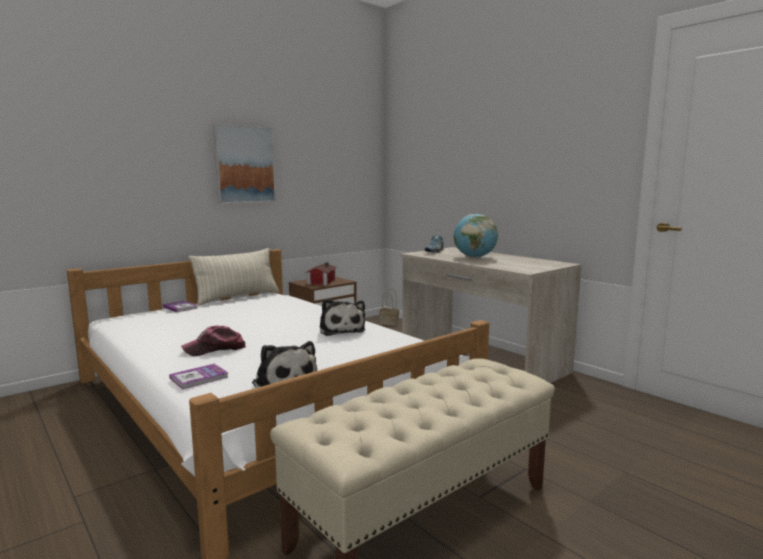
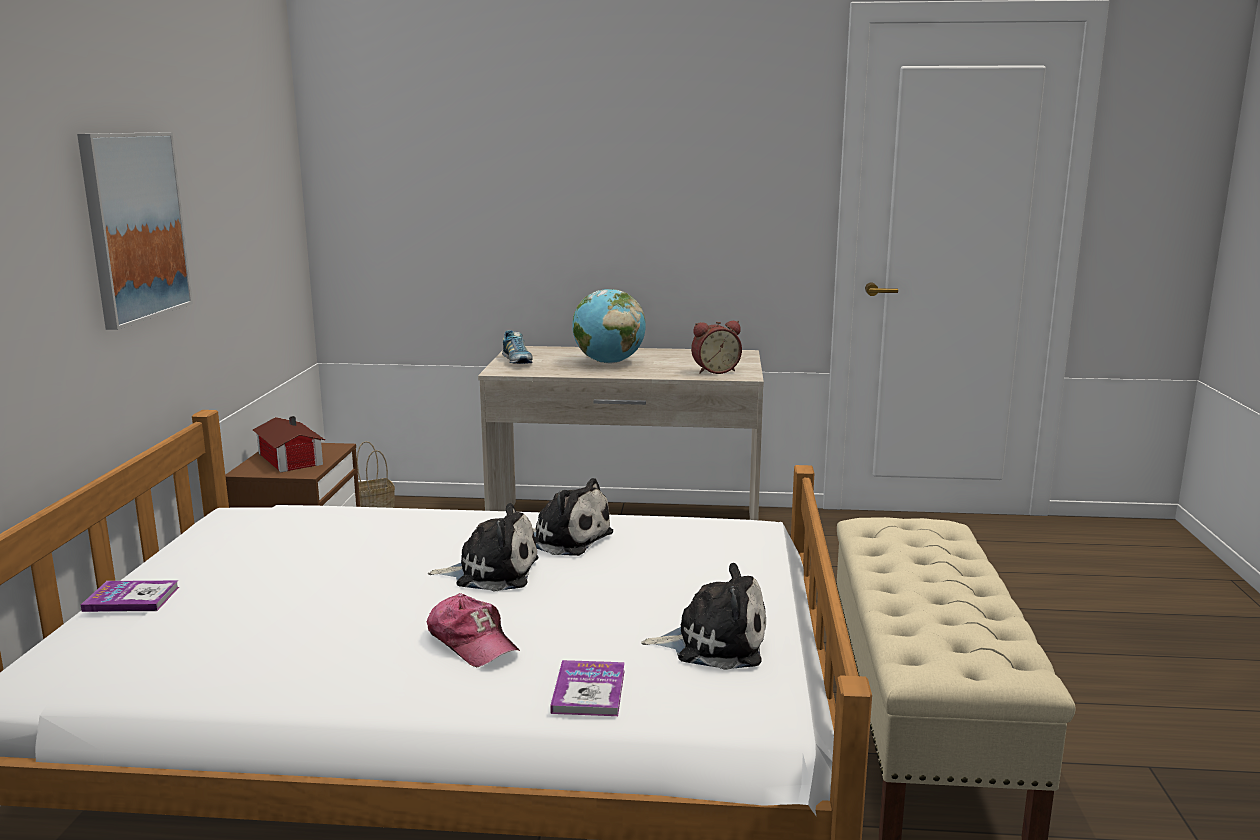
camera: 45 degrees left, 5 degrees up
(215, 349) = (472, 642): cap -> cap turned 60 degrees counterclockwise
(237, 297) = (180, 539): beige pillow -> none
(284, 332) = (492, 572): none -> plush toy
(517, 267) = (715, 371): none -> alarm clock

